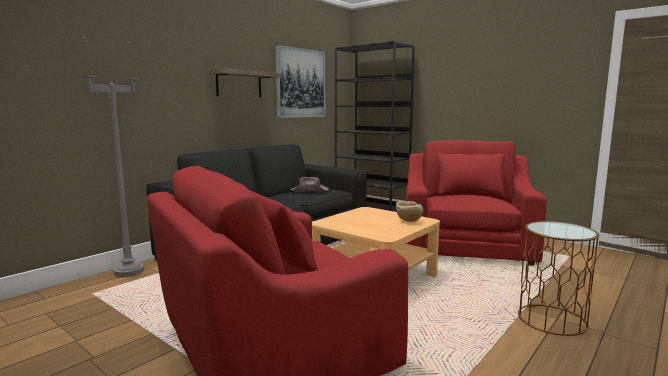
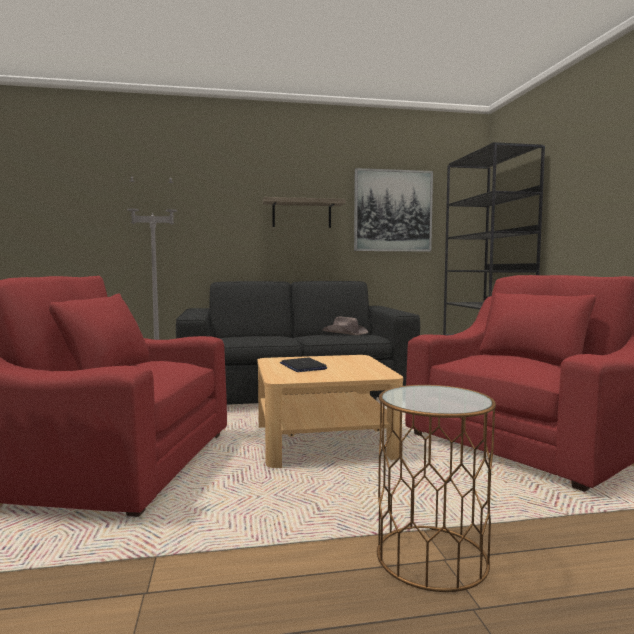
camera: 40 degrees right, 5 degrees down
(362, 224) = (302, 366): none -> laptop
(408, 221) = (359, 372): beige bowl -> none

